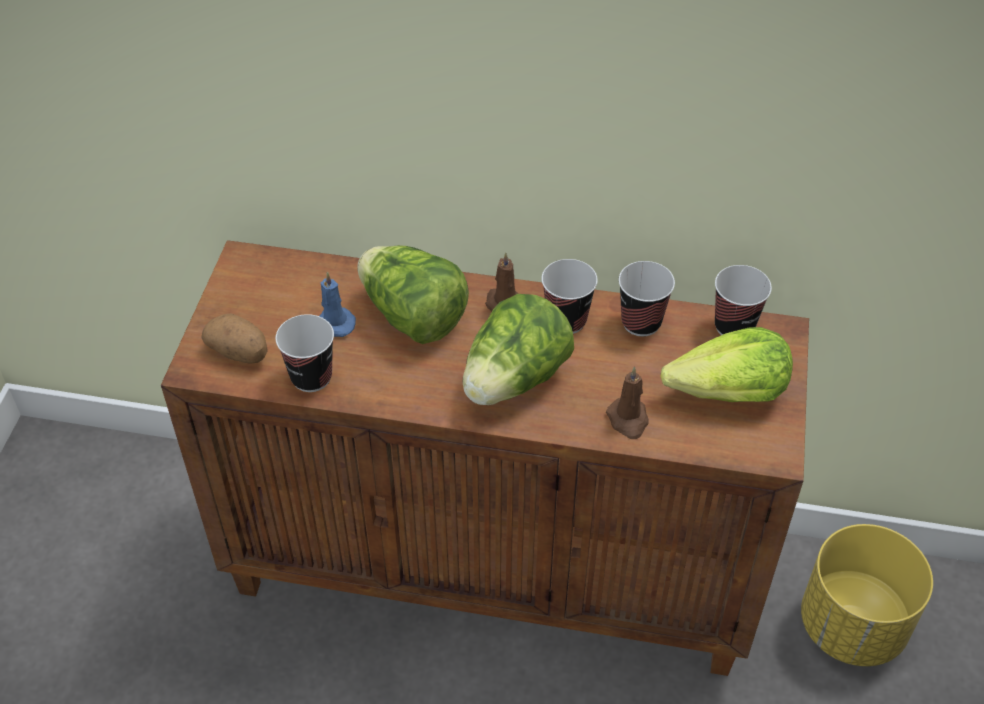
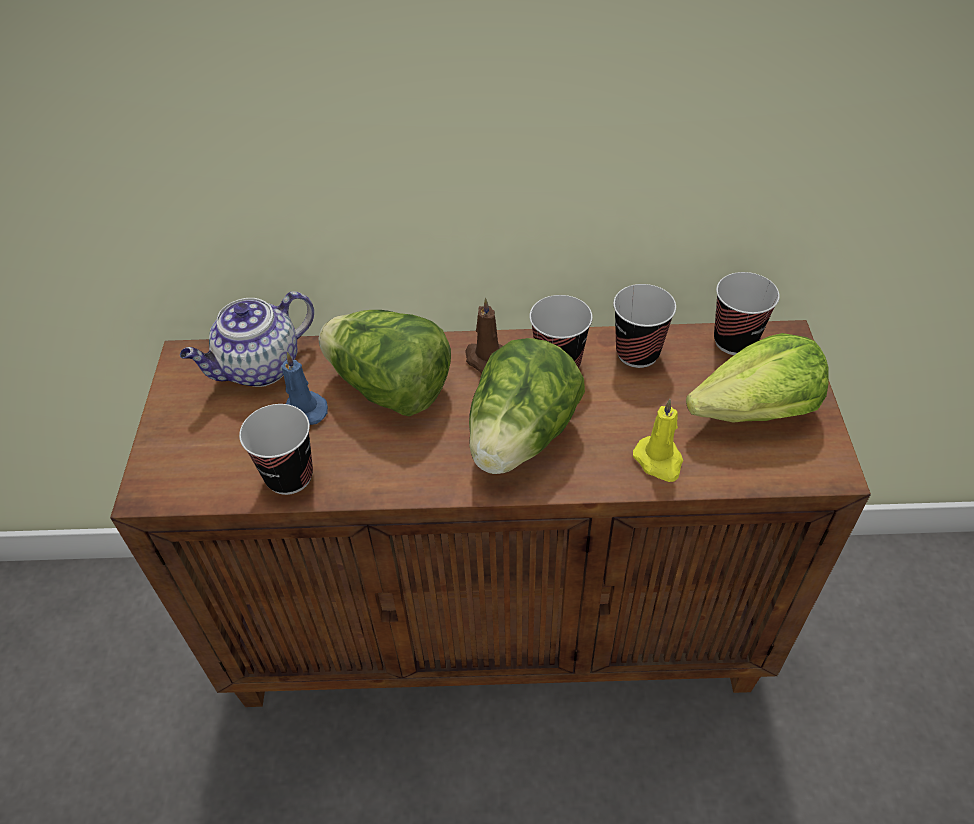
camera: 10 degrees left, 0 degrees up
(240, 352) = (200, 462): potato -> none
(304, 279) = (259, 368): none -> teapot
(628, 420) = (659, 461): brown candle -> yellow candle
(853, 626) = (850, 616): yellow planter -> none

